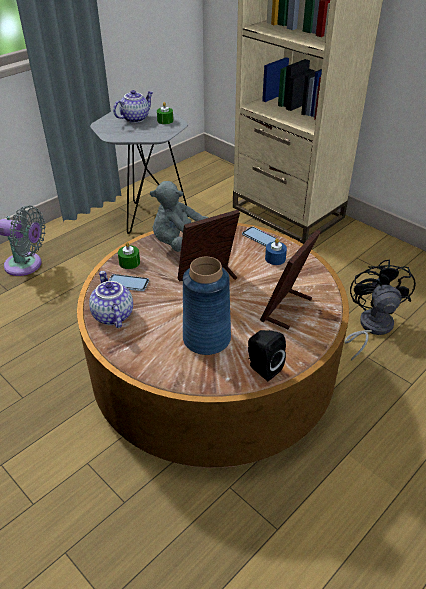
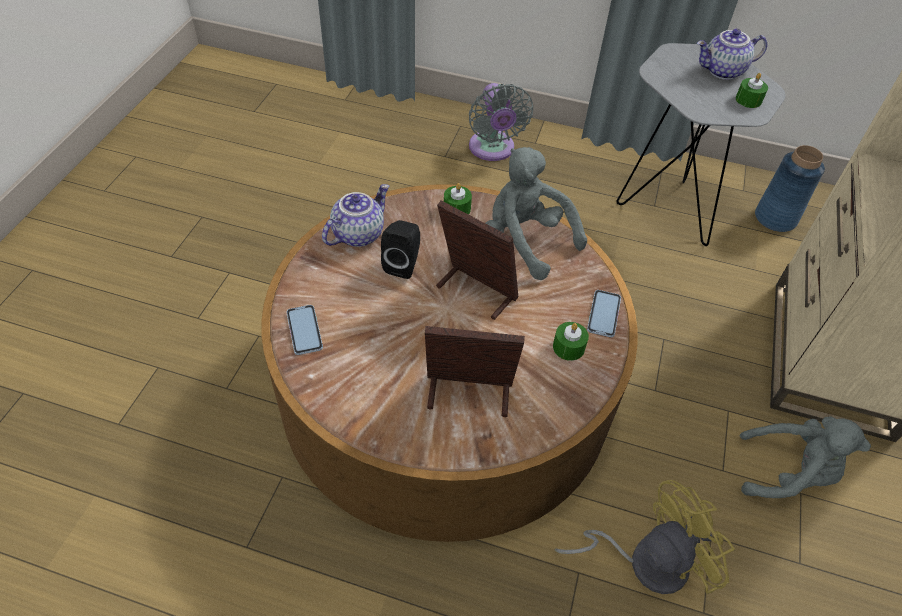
camera: 60 degrees right, 10 degrees up
(128, 283) = (419, 223): phone -> phone (304, 330)
(135, 118) = (723, 71): teapot -> teapot turned 150 degrees clockwise
(207, 339) = (366, 332): blue vase -> blue vase (775, 218)
(262, 368) = (344, 404): black speaker -> black speaker (403, 264)
(275, 258) = (568, 347): blue candle -> green candle
(344, 256) = (787, 473): none -> grey plush toy
(370, 327) = (645, 560): black fan -> yellow fan

